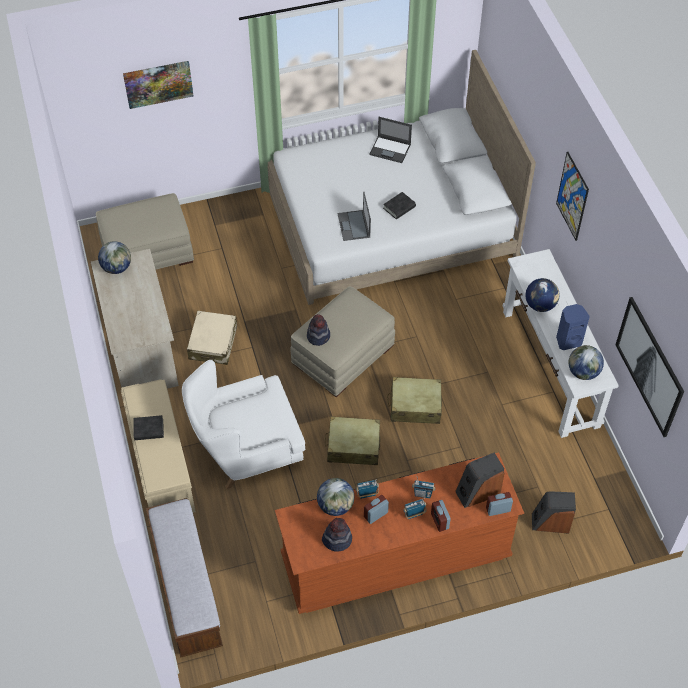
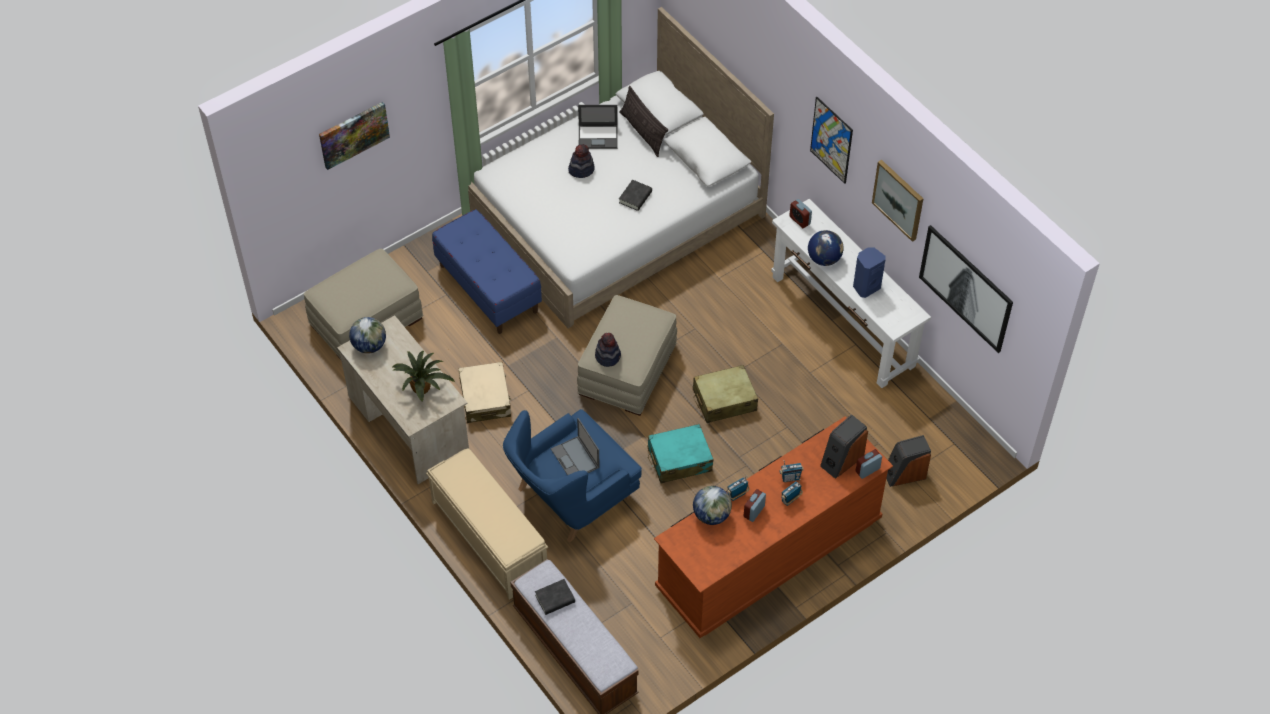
camera: 20 degrees left, 0 degrees up
(143, 315) = (423, 387): none -> potted plant
(149, 430) = (478, 503): black book -> black book (555, 599)
(246, 448) = (571, 495): white armchair -> blue armchair
(258, 253) = (489, 288): none -> blue bench
(337, 539) = (727, 546): hat -> hat (581, 169)
(353, 446) = (679, 460): beige suitcase -> turquoise suitcase
(354, 226) = (597, 230): laptop -> laptop (575, 459)
(430, 156) = (642, 132): none -> pillow
(439, 521) = (817, 498): alarm clock -> alarm clock (799, 220)
(583, 372) = (892, 314): globe -> none
(612, 265) = (898, 199): none -> picture

